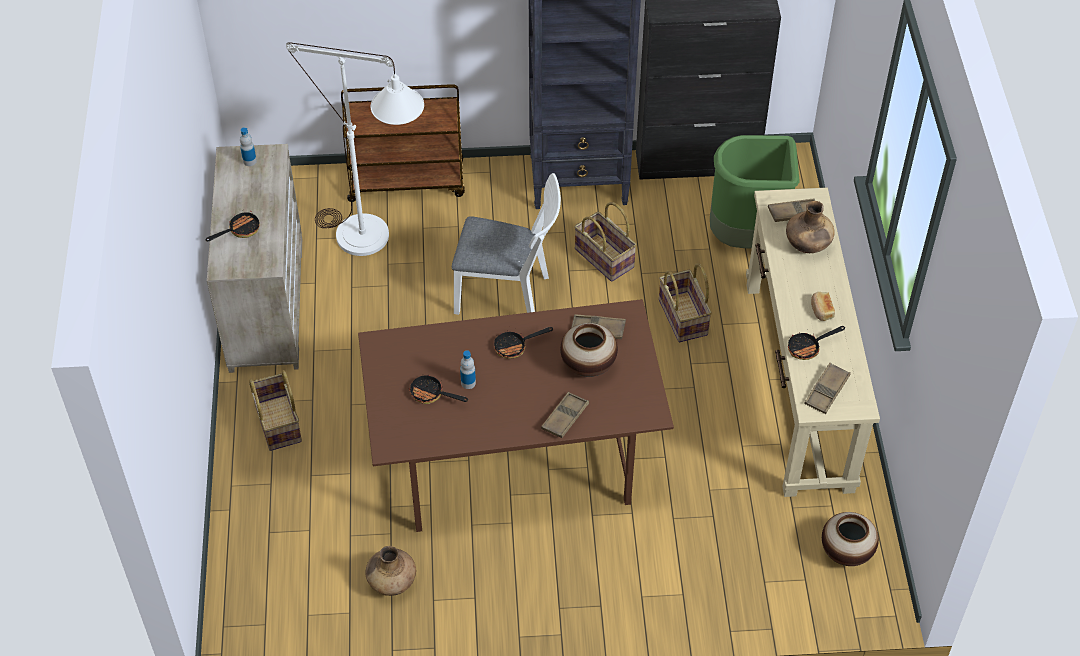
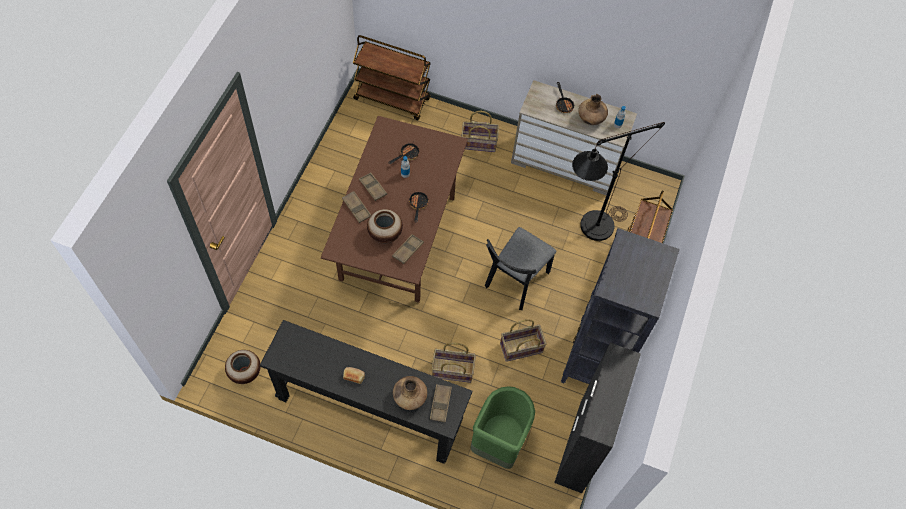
camera: 110 degrees right, 10 degrees up
(238, 580) = (392, 99): none -> brown cart
(375, 242) = (588, 230): white floor lamp -> black floor lamp
(392, 582) = (355, 157): brown vase -> brown vase (591, 118)
(509, 296) = (514, 283): white chair -> black chair
(797, 384) = (369, 410): beige console table -> black console table
(808, 347) = (331, 353): frying pan -> none
(827, 391) = (294, 346): brown tray -> brown tray (373, 188)

